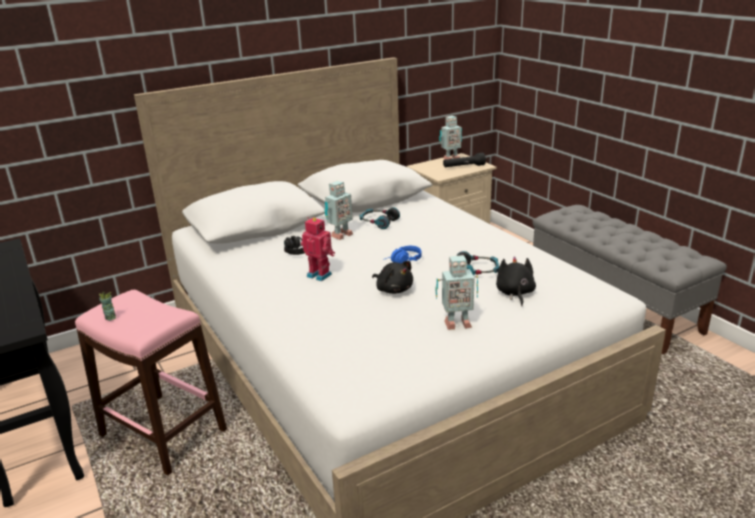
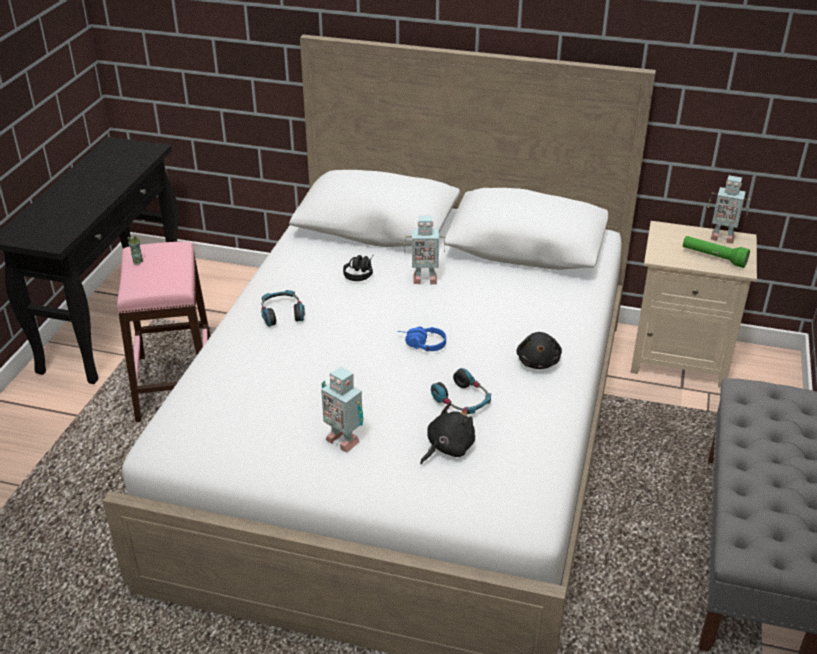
camera: 45 degrees right, 10 degrees up
(320, 274) = (334, 313): toy robot -> none
(378, 222) = (484, 283): headphones -> headphones (282, 313)
(393, 289) = (360, 369): black plush toy -> black plush toy (538, 361)
(463, 167) = (713, 258): black flashlight -> green flashlight

